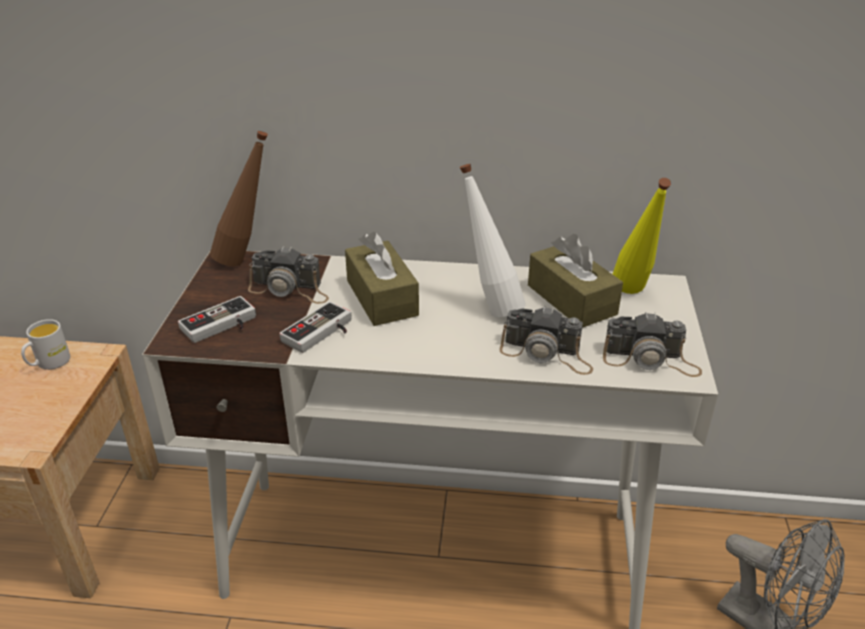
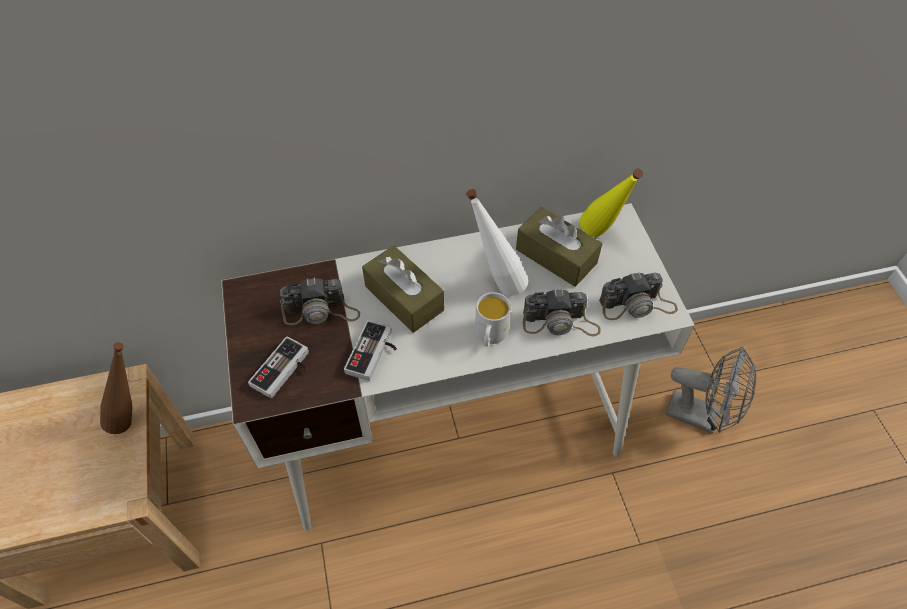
camera: 20 degrees left, 20 degrees up
(48, 363) = (85, 406): white mug -> white mug (490, 336)
(247, 260) = (263, 286): brown bottle -> brown bottle (134, 416)

